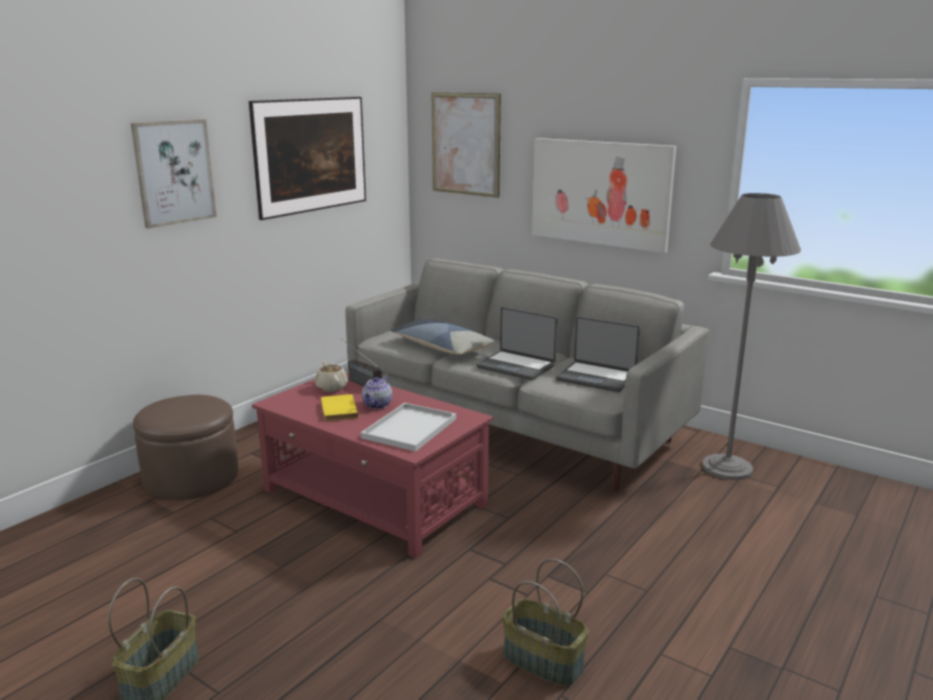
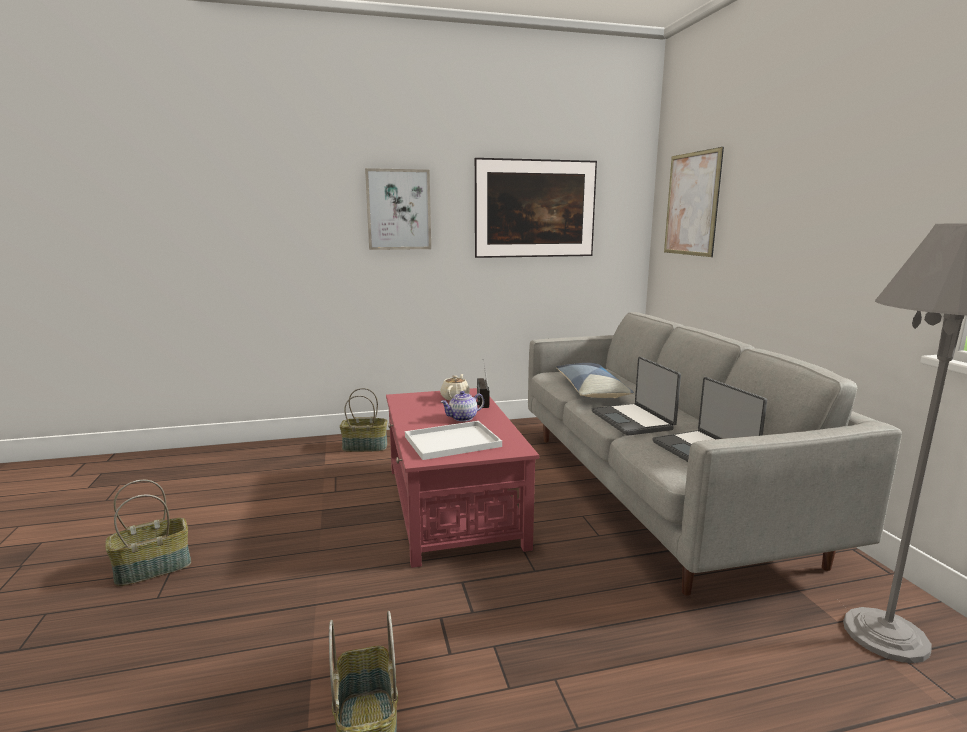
camera: 40 degrees right, 5 degrees down
(191, 477) = (365, 447): brown ottoman -> basket
(337, 410) = (428, 413): yellow book -> none
(600, 193) = (805, 247): picture -> none

